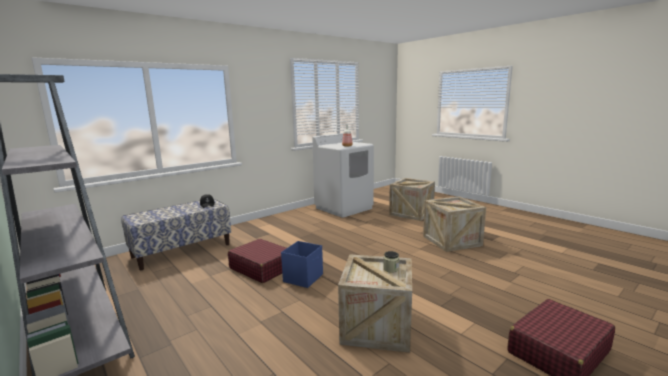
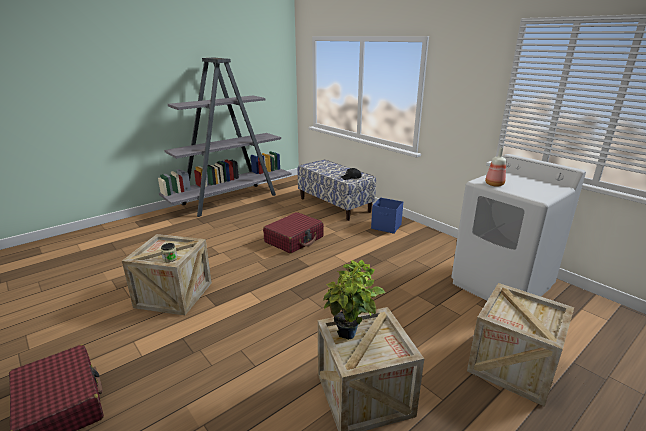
camera: 90 degrees right, 10 degrees up
(303, 278) = (269, 260): blue storage box -> blue storage box (386, 227)
(453, 208) = (350, 337): none -> potted plant

